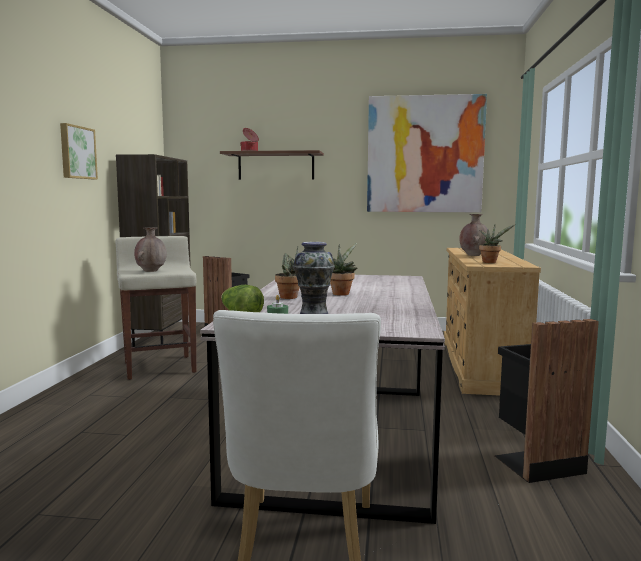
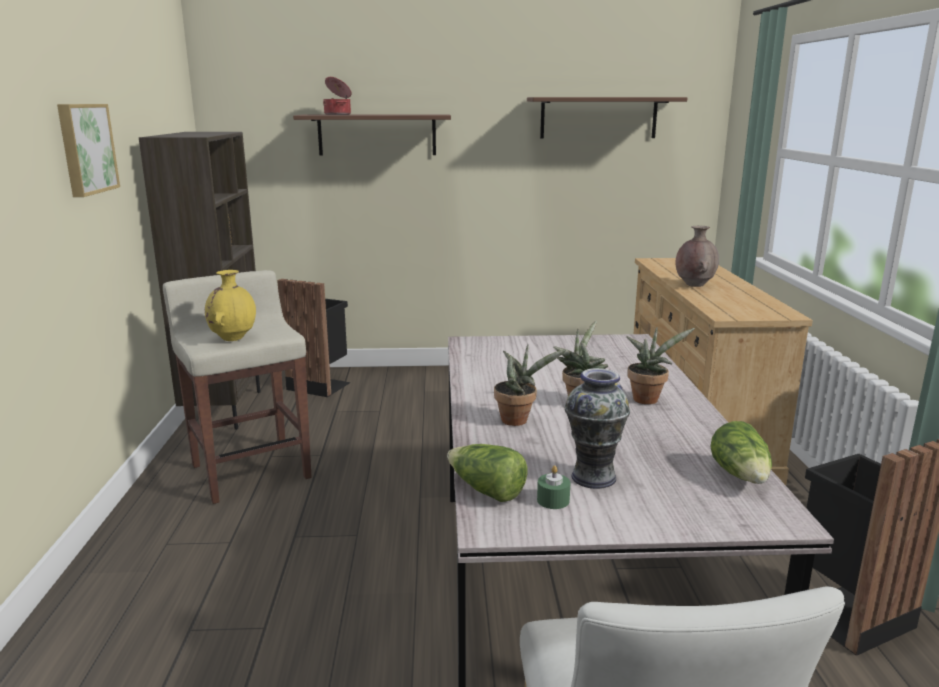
camera: 10 degrees left, 10 degrees up
(151, 271) = (233, 338): brown vase -> yellow vase
(412, 318) = (741, 476): none -> lettuce
(425, 154) = (598, 118): picture -> shelf
(490, 262) = (734, 306): potted plant -> potted plant (648, 398)

